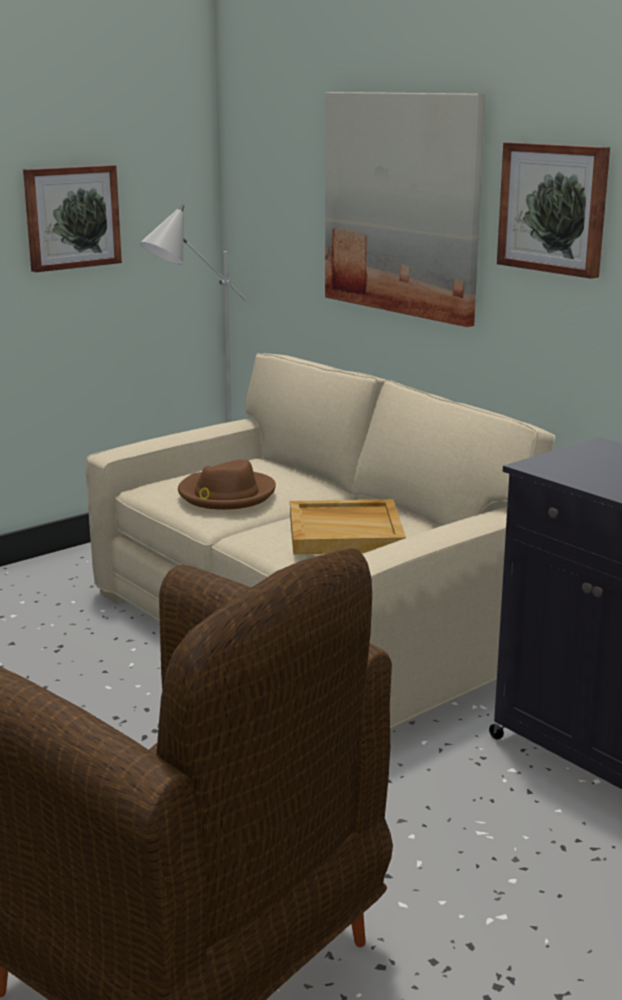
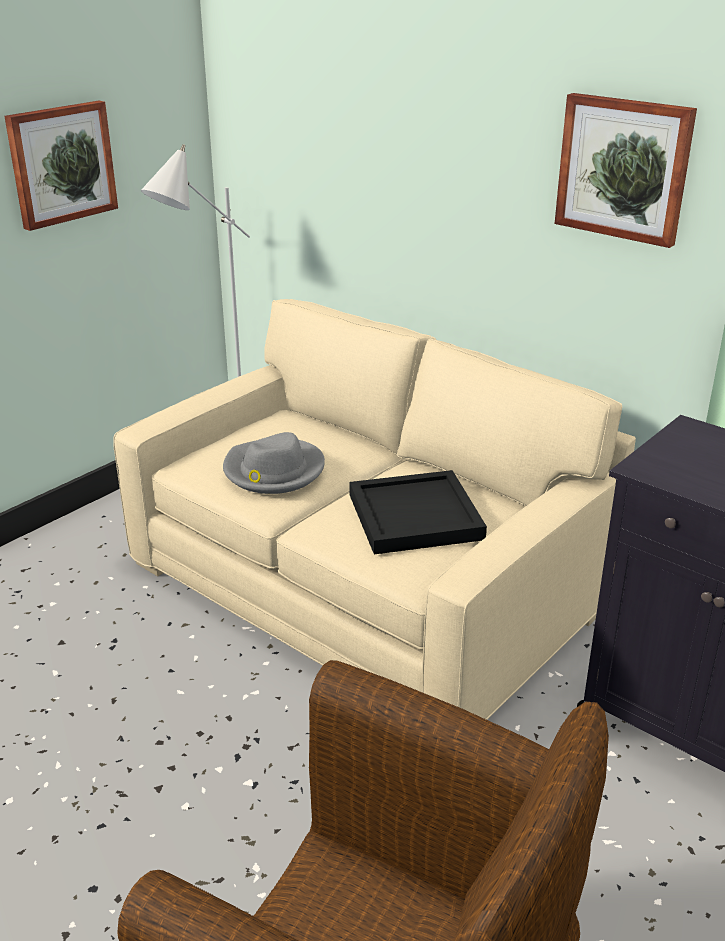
camera: 10 degrees left, 10 degrees up
(226, 494) = (273, 470): brown hat -> grey hat
(346, 532) = (415, 515): beige tray -> black tray
(402, 204) = (436, 150): picture -> none

